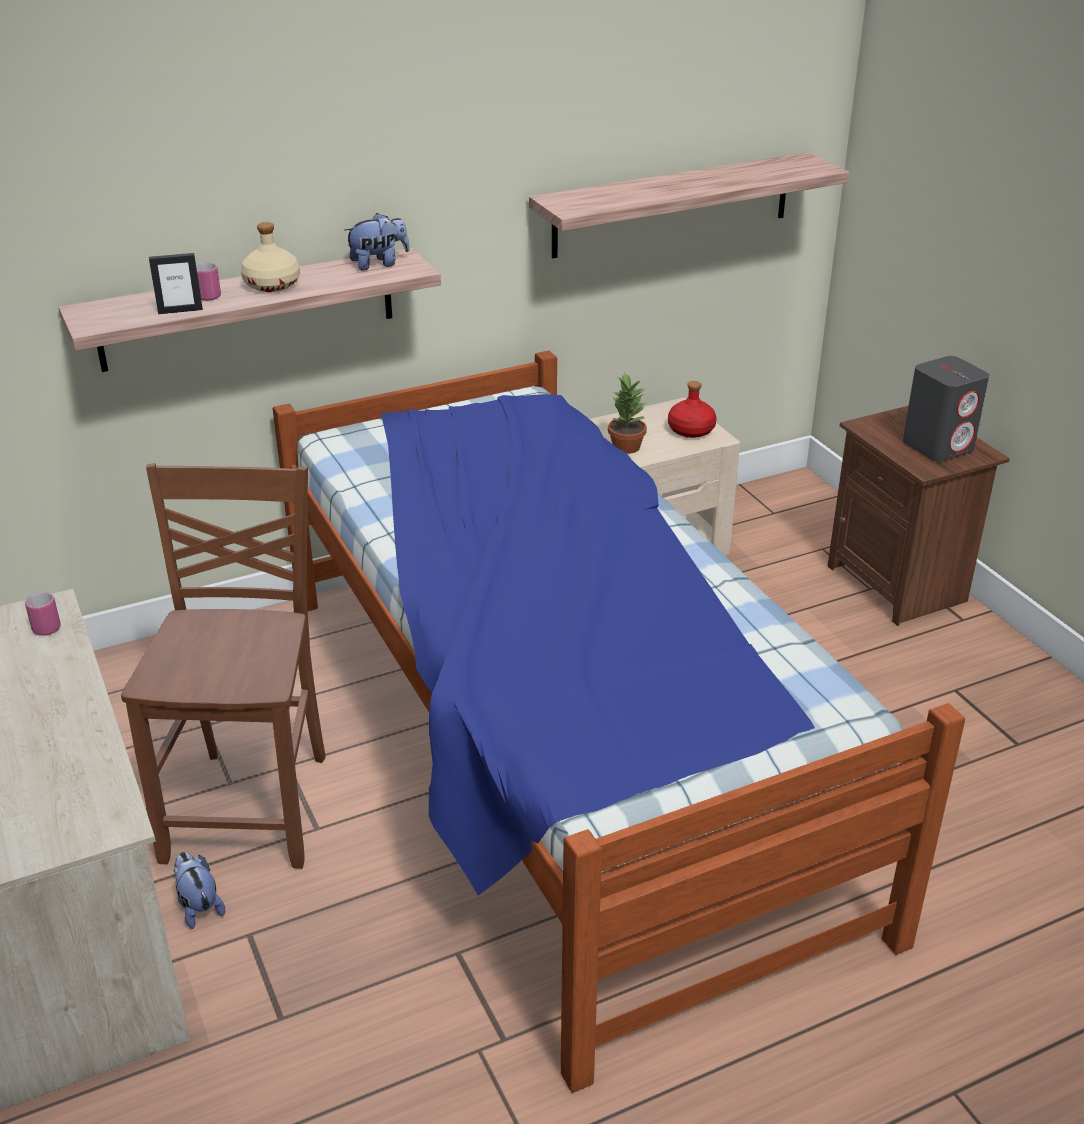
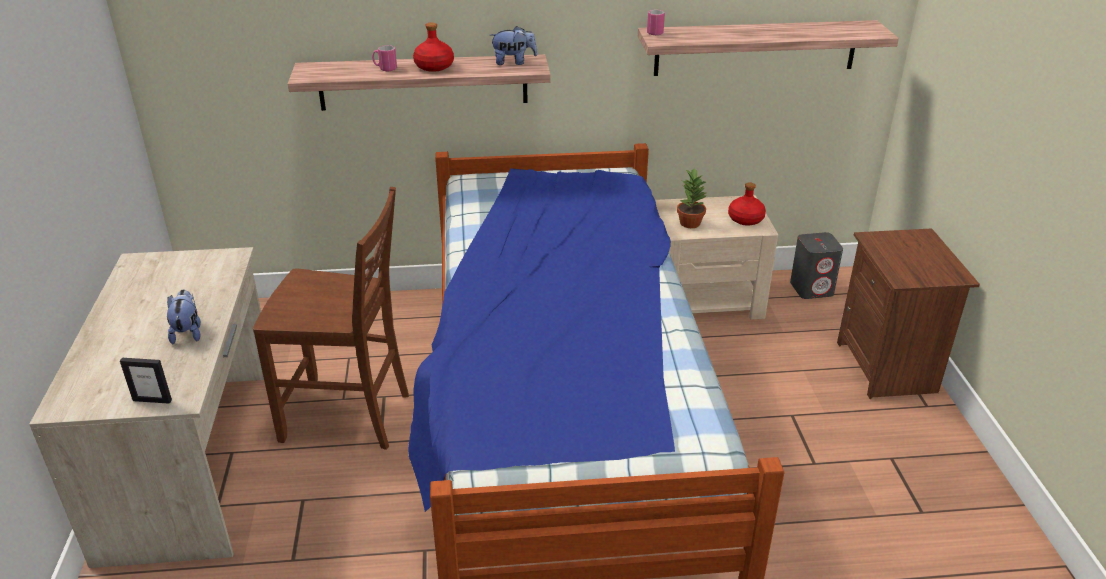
camera: 20 degrees right, 0 degrees up
(44, 626) = (221, 267): pink mug -> pink mug (653, 32)
(180, 310) = (364, 75): picture frame -> picture frame (152, 400)
(199, 906) = (283, 473): plush toy -> plush toy (188, 332)
(252, 805) = (349, 417): brown chair -> brown chair turned 75 degrees clockwise
(272, 285) = (434, 67): beige bottle -> red bottle
(938, 446) = (924, 264): grey speaker -> grey speaker (812, 288)

